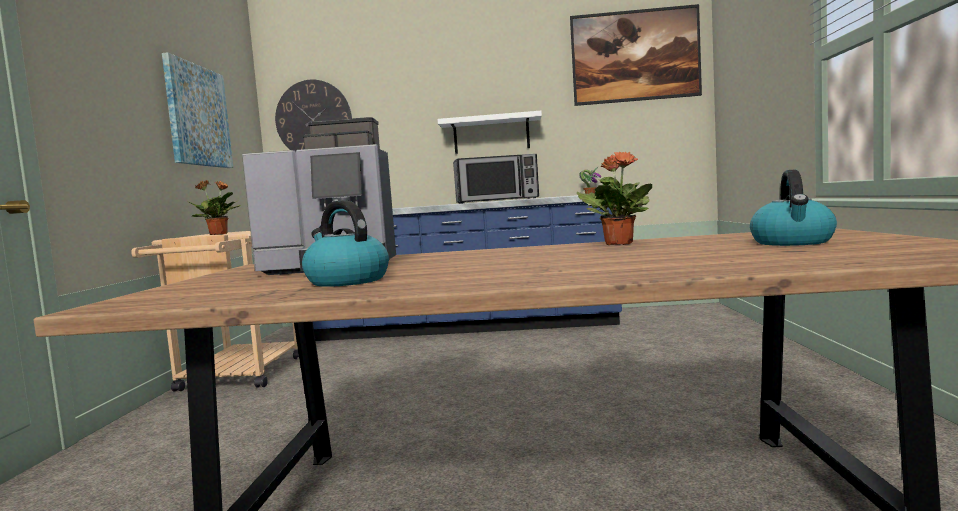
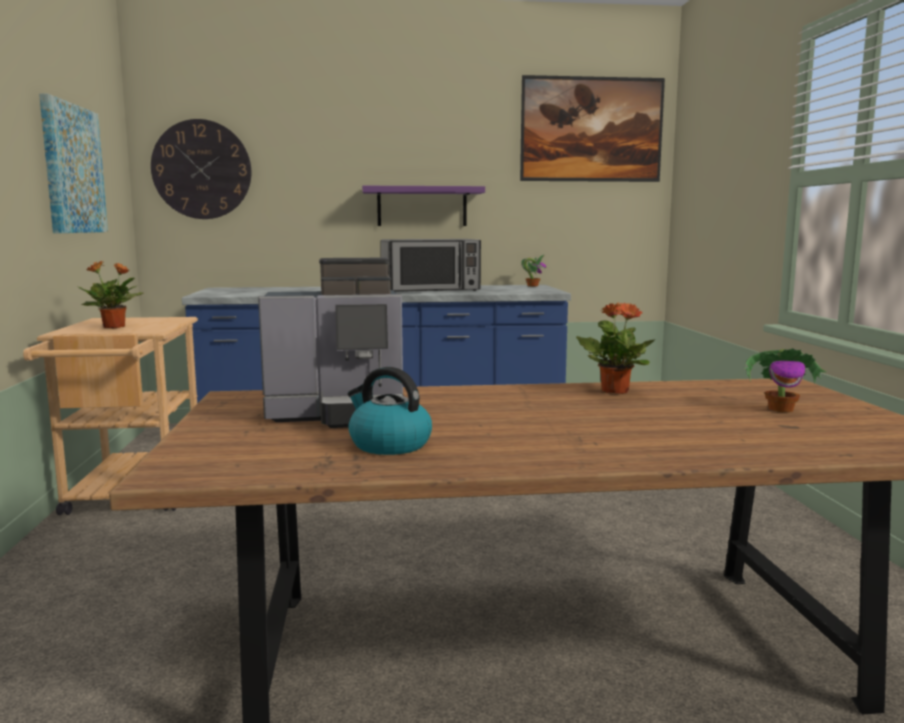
camera: 10 degrees left, 5 degrees up
(491, 134) = (422, 206): white shelf -> purple shelf
(792, 242) = (781, 409): kettle -> potted plant

